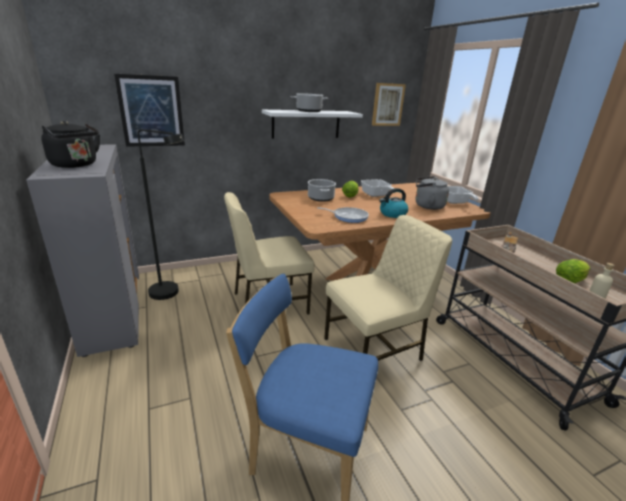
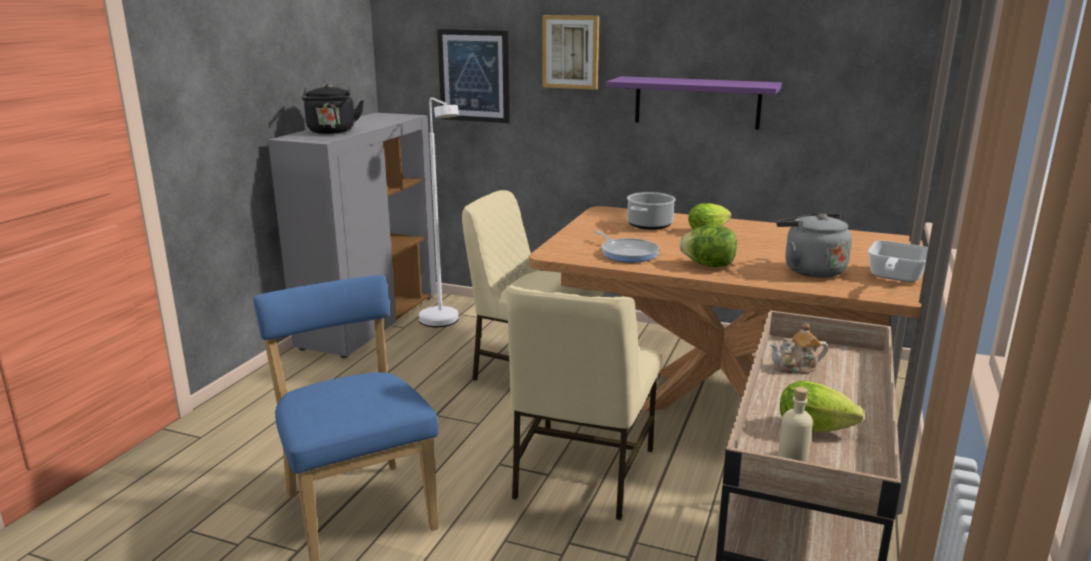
camera: 45 degrees right, 5 degrees down
(171, 293) = (443, 323): black floor lamp -> white floor lamp
(306, 124) = (697, 102): white shelf -> purple shelf
(308, 111) = (686, 81): cooking pot -> none
(374, 350) = (581, 474): beige chair -> beige chair turned 90 degrees clockwise
(376, 195) = (757, 238): frying pan -> none
(387, 104) = (875, 72): picture -> picture (571, 52)
(392, 214) = (708, 265): kettle -> lettuce

